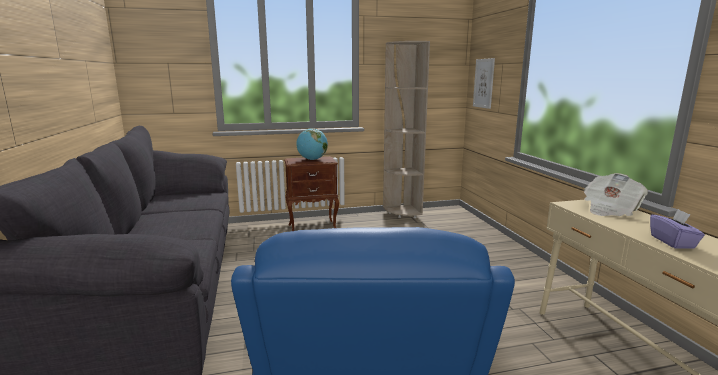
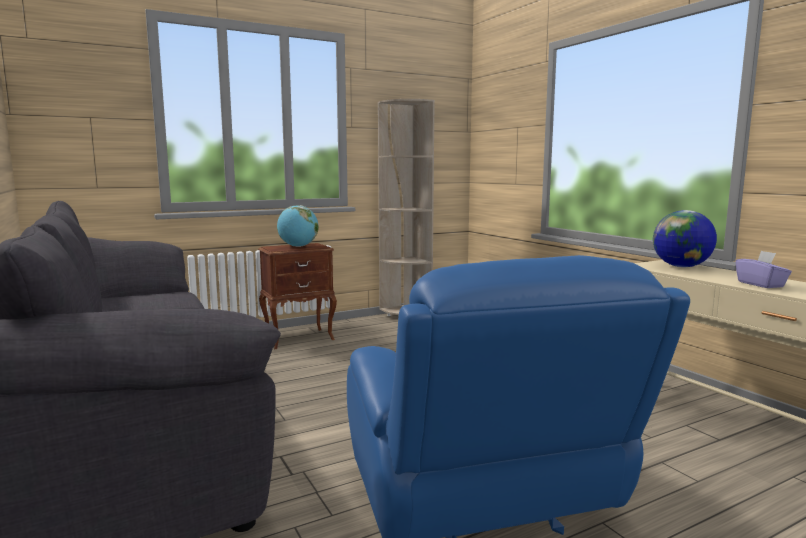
camera: 15 degrees left, 5 degrees down
(483, 83) = (493, 151): picture -> none
(610, 209) = (681, 267): newspaper -> globe

